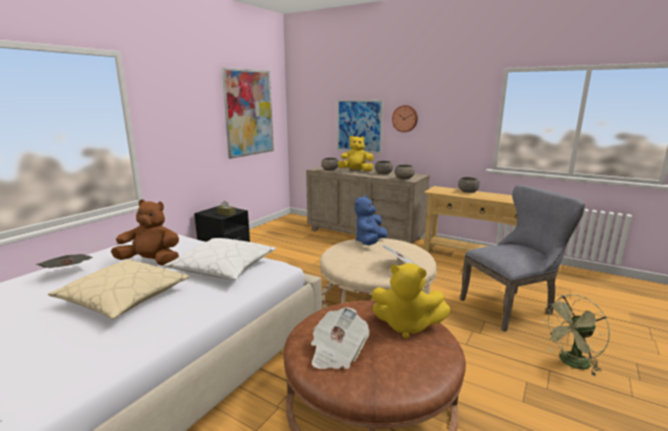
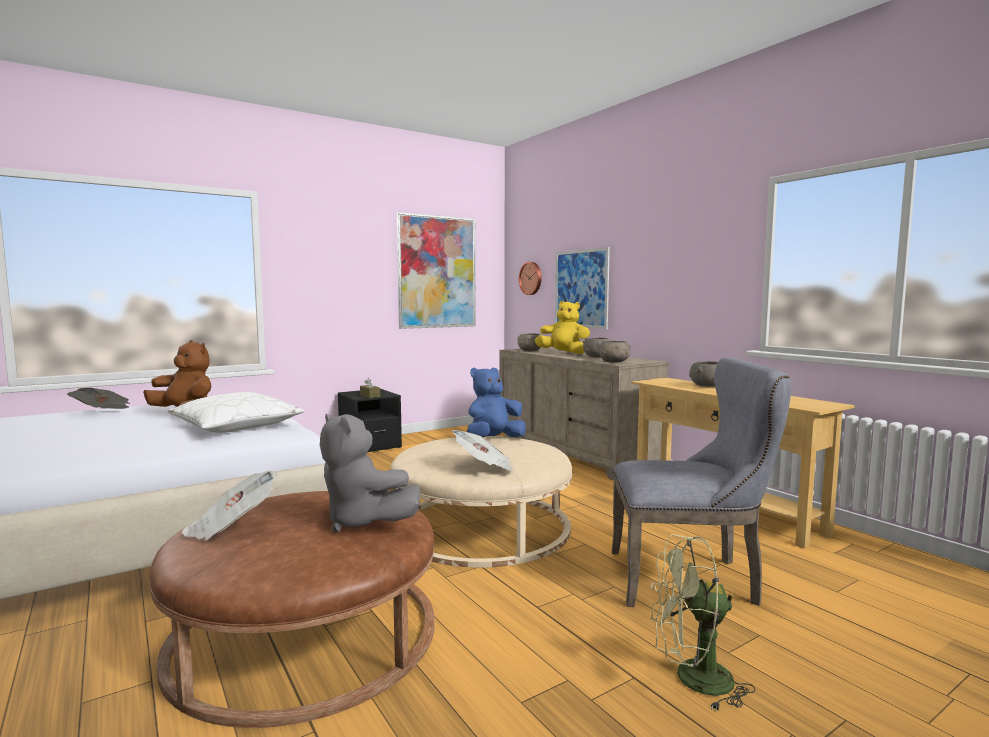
camera: 25 degrees right, 10 degrees down
(124, 297) = (101, 434): beige pillow -> none
(405, 118) = (636, 273): wall clock -> wall clock (531, 278)
(406, 326) = (363, 522): yellow plush toy -> grey plush toy

